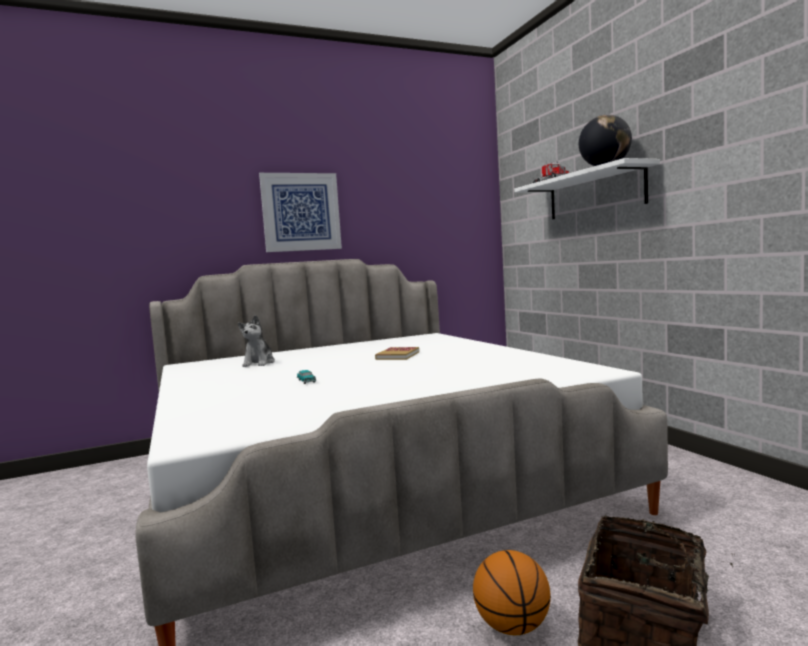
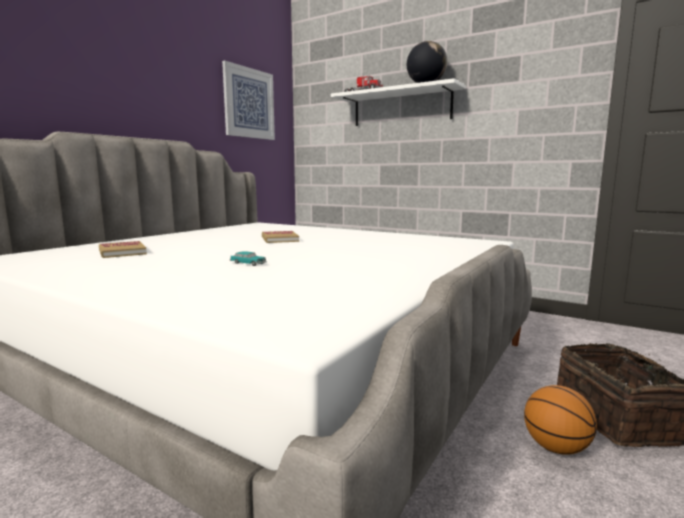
camera: 35 degrees left, 5 degrees up
(259, 363) = (122, 252): plush toy -> book
(301, 212) = (121, 78): picture -> picture (249, 103)

